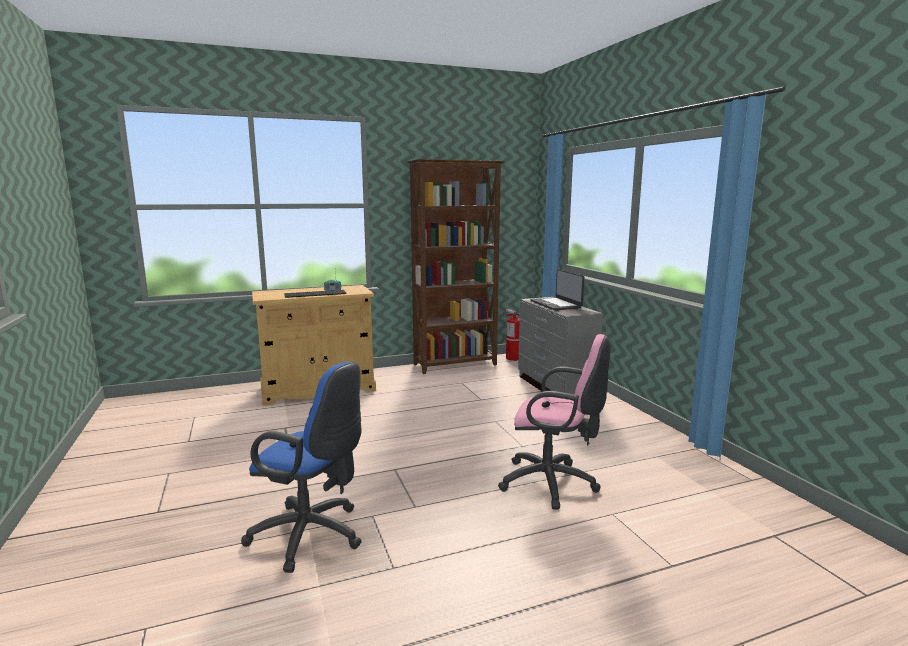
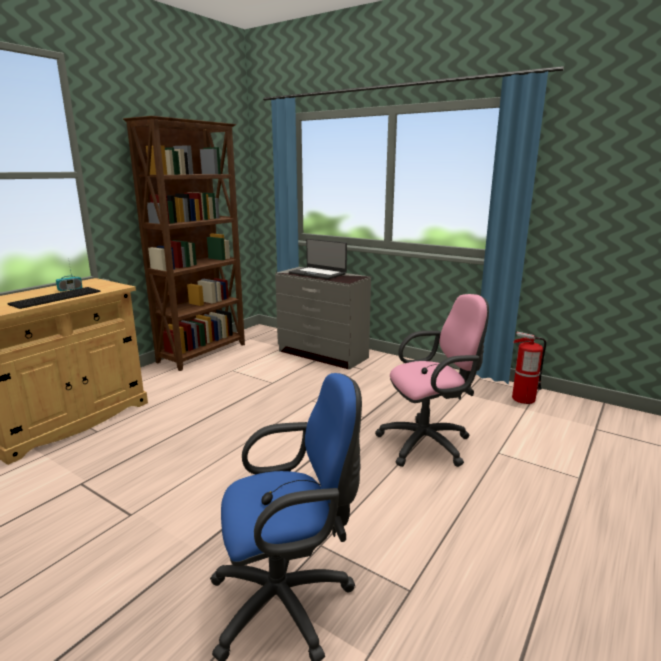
camera: 35 degrees left, 5 degrees up
(513, 358) = (251, 334): fire extinguisher -> fire extinguisher (523, 399)

